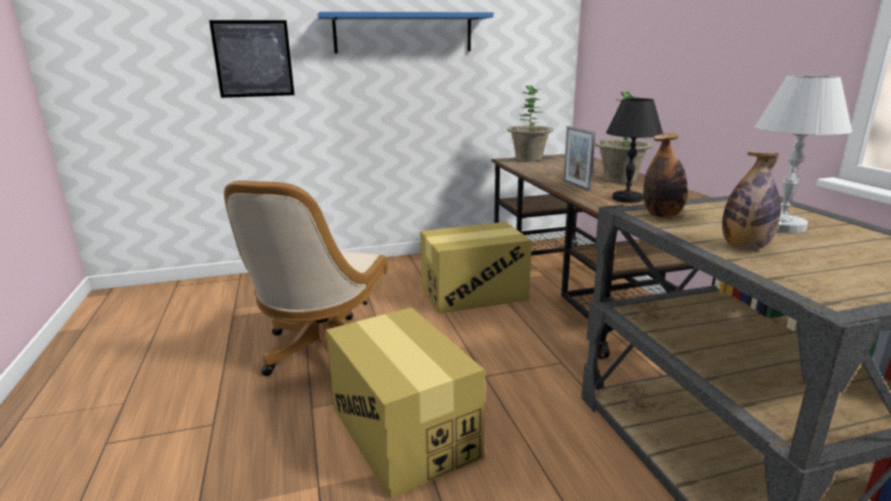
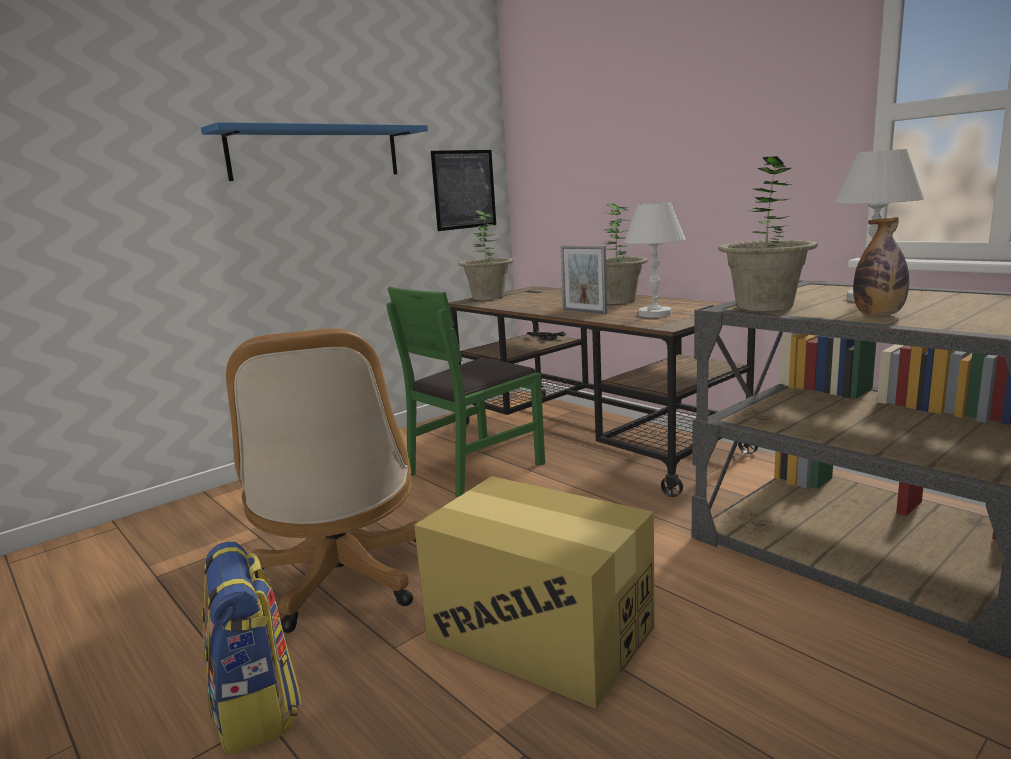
camera: 25 degrees left, 5 degrees down
(213, 417) = (257, 708): none -> backpack
(253, 59) = (110, 192): picture -> picture (464, 189)
(473, 293) = (475, 468): cardboard box -> green chair
(627, 198) = (655, 314): black table lamp -> white table lamp
(662, 215) = (764, 306): bottle -> potted plant

